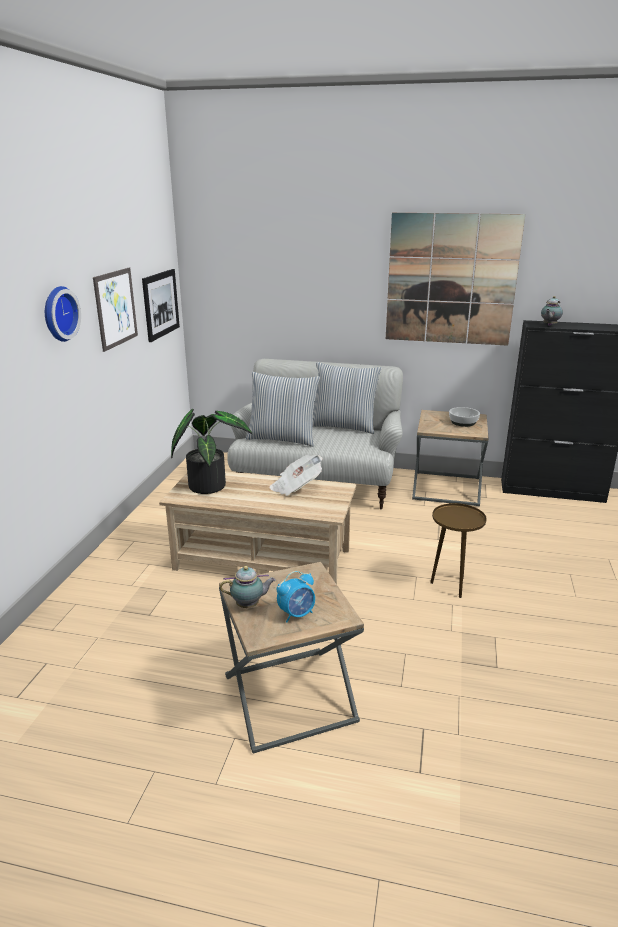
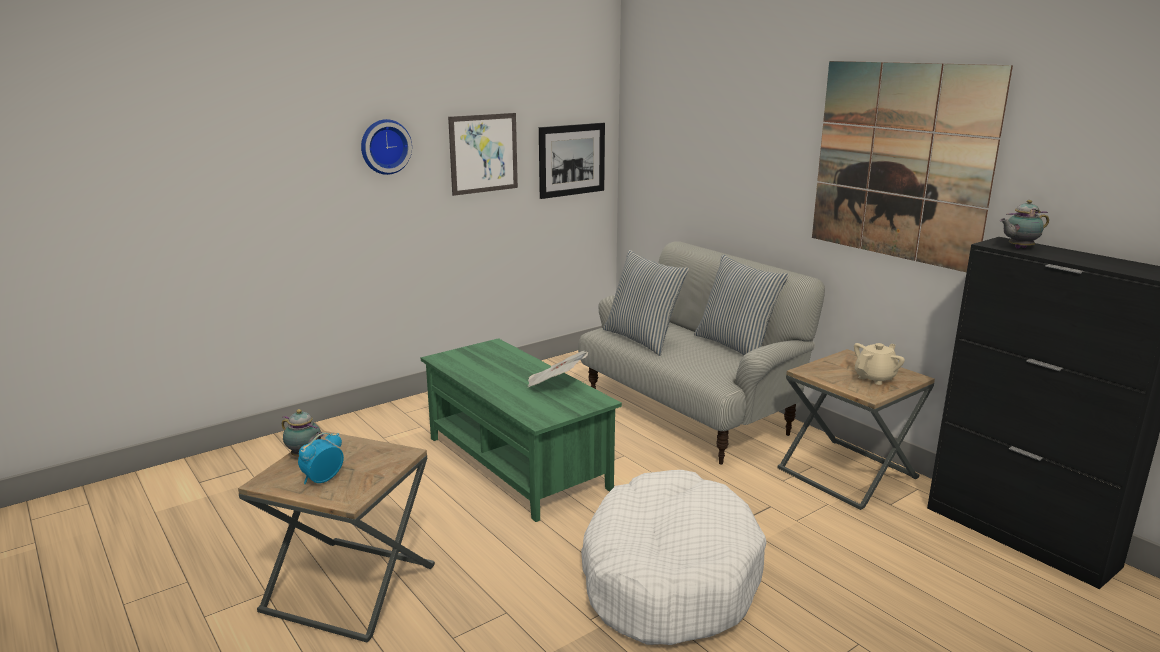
camera: 40 degrees right, 5 degrees down
(209, 484) = (486, 356): potted plant -> none
(263, 559) = (517, 462): beige coffee table -> green coffee table
(297, 614) = (322, 480): alarm clock -> alarm clock turned 120 degrees clockwise
(451, 585) = (668, 576): brown side table -> white dog bed
(463, 422) = (875, 378): bowl -> beige teapot

